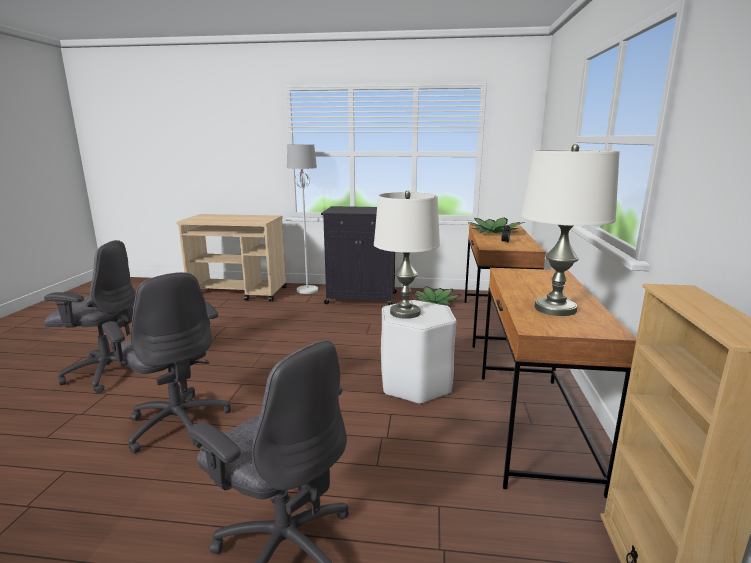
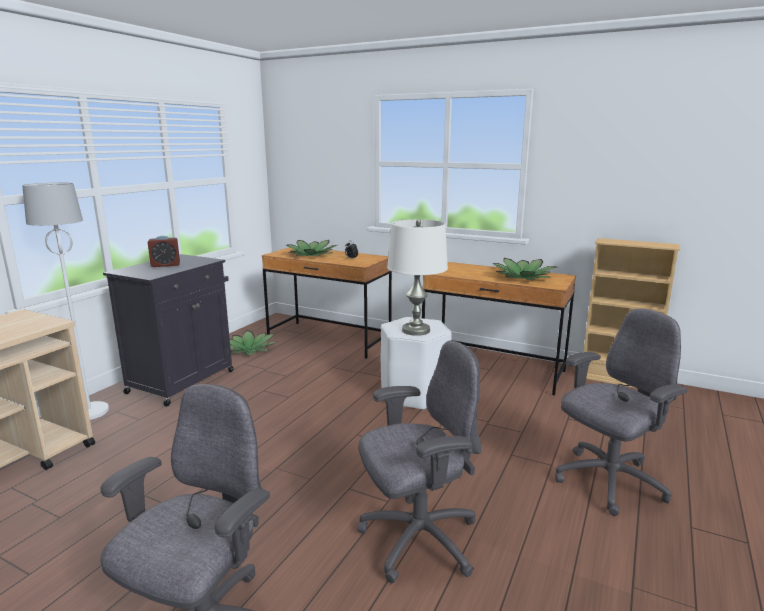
camera: 70 degrees left, 0 degrees up
(361, 209) = (165, 265): none -> alarm clock
(555, 308) = (524, 277): white table lamp -> potted plant

